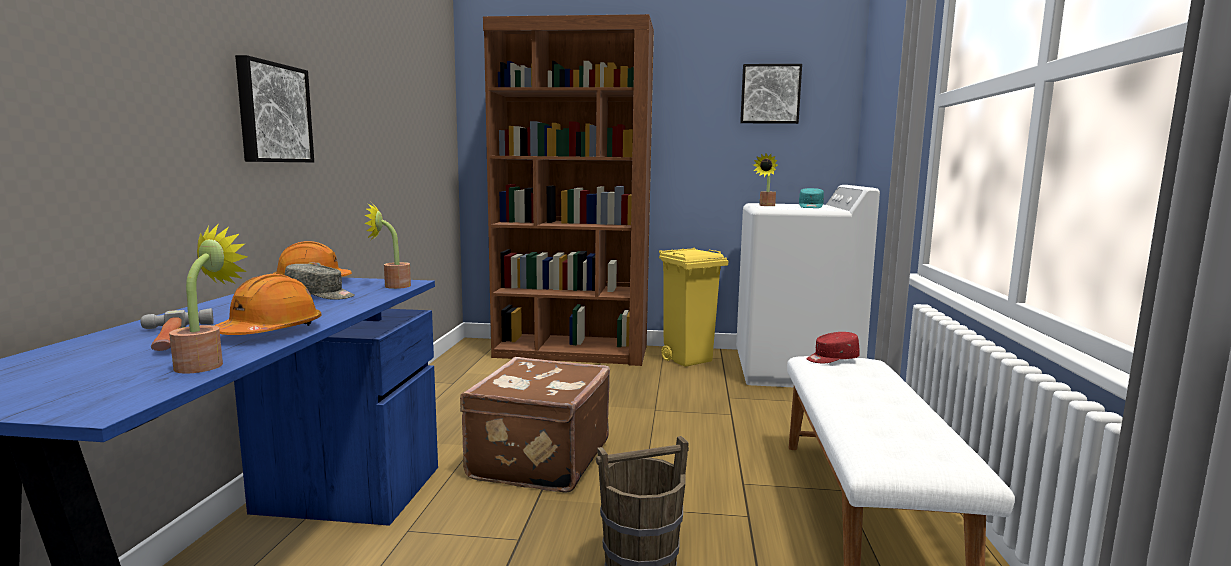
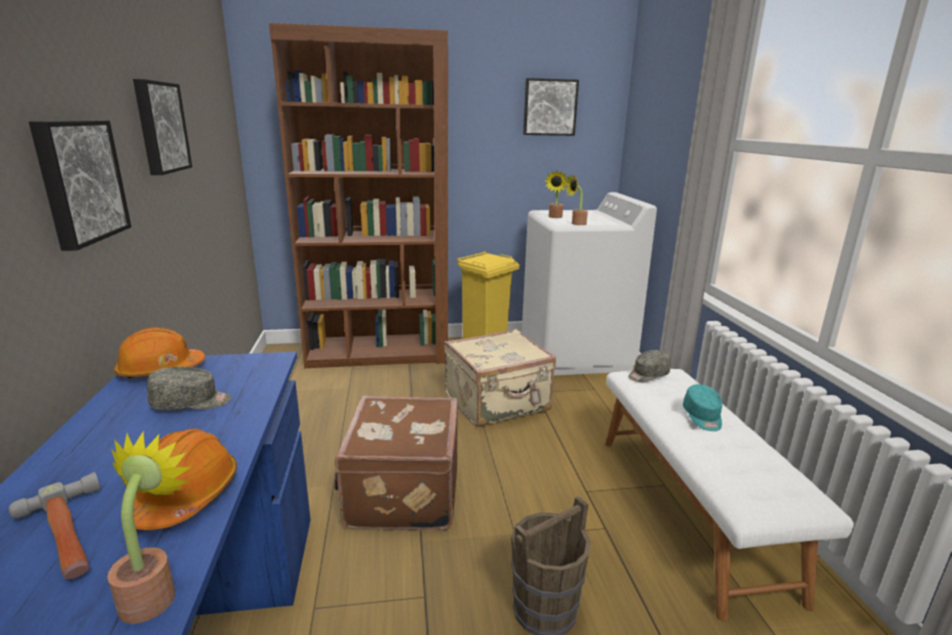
camera: 15 degrees left, 10 degrees up
(363, 93) = (160, 127): none -> picture
(392, 286) = (259, 370): potted plant -> potted plant (576, 224)
(680, 402) = (498, 403): none -> beige suitcase
(810, 207) = (593, 218): turquoise cap -> turquoise cap (702, 417)
(832, 359) = (647, 375): red cap -> grey cap

